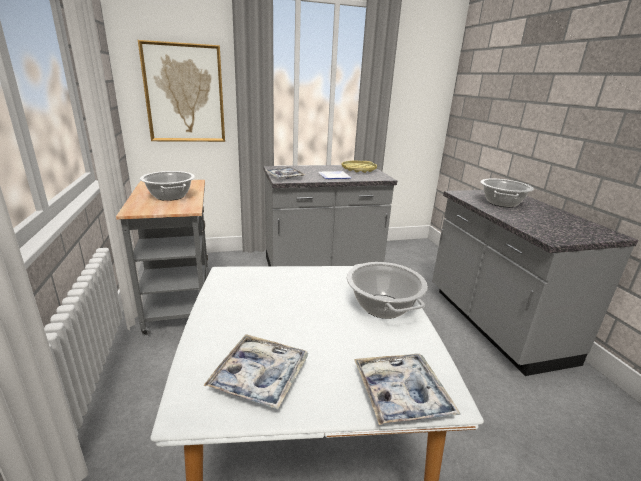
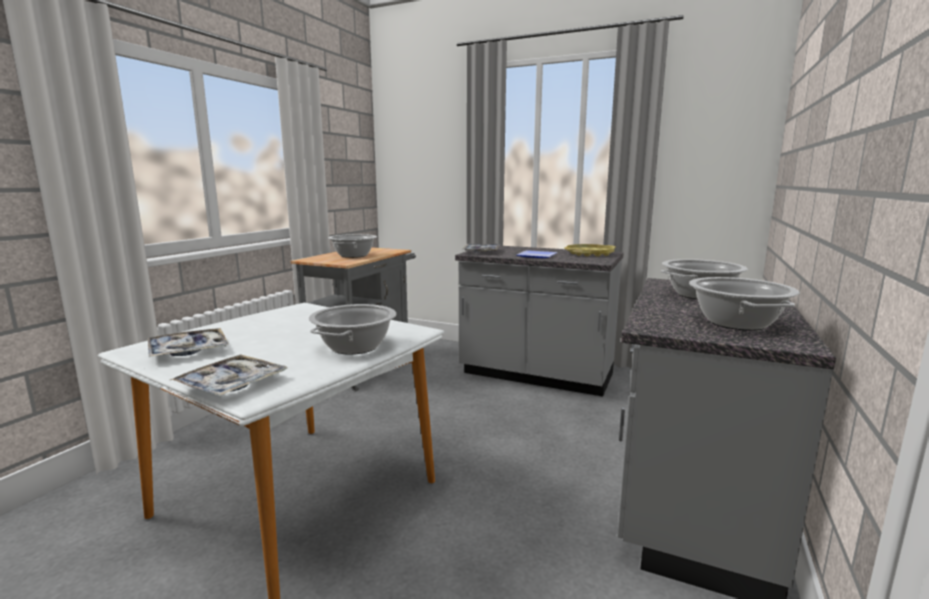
camera: 40 degrees right, 10 degrees down
(184, 94) = (427, 171): picture -> none
(565, 224) = (737, 323): none -> cooking pot

